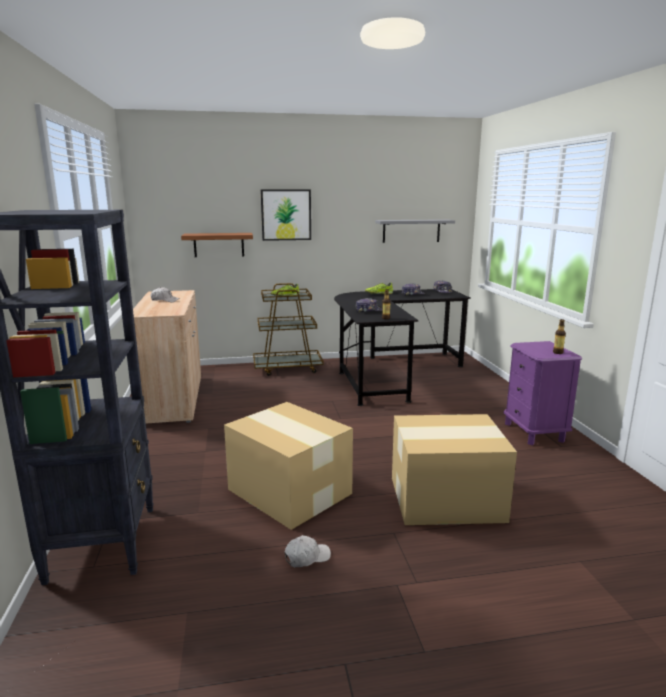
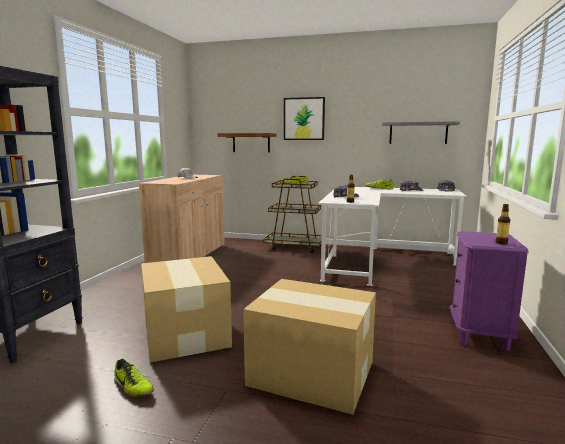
camera: 25 degrees right, 5 degrees down
(307, 557) = (133, 388): white cap -> shoe
(389, 372) = (378, 260): black desk -> white desk

